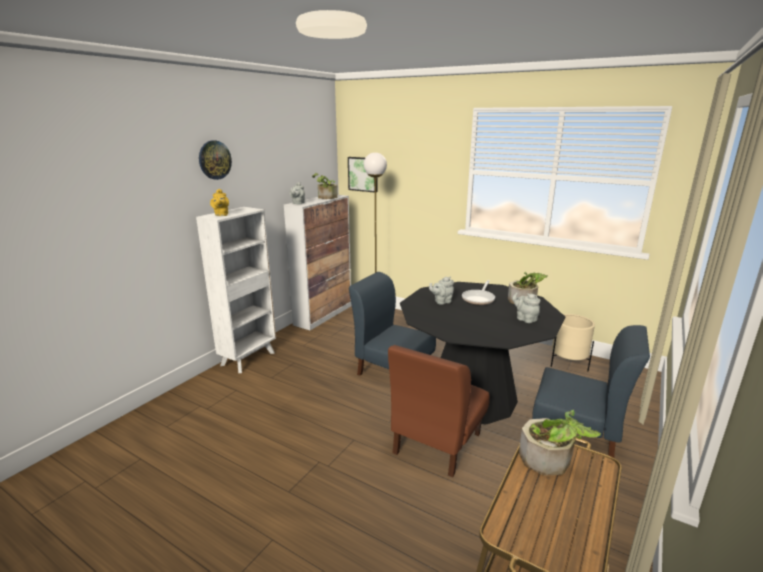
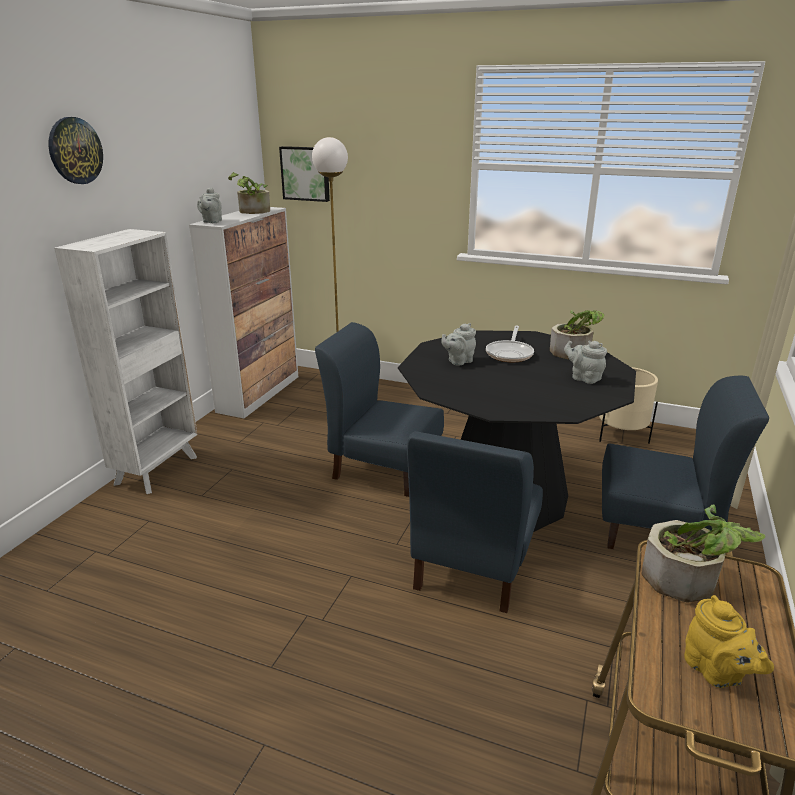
camera: 10 degrees left, 5 degrees up
(221, 215) = (97, 243): yellow teapot -> yellow teapot (716, 672)
(436, 443) = (472, 567): brown chair -> blue chair

